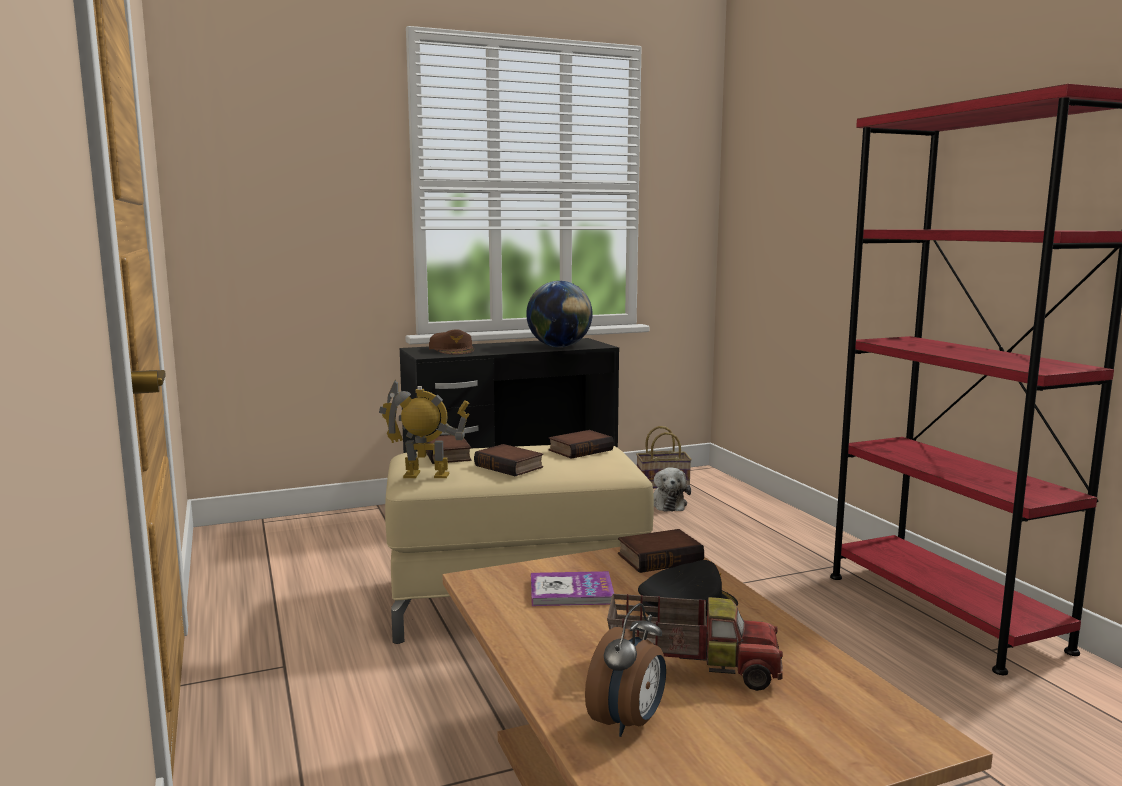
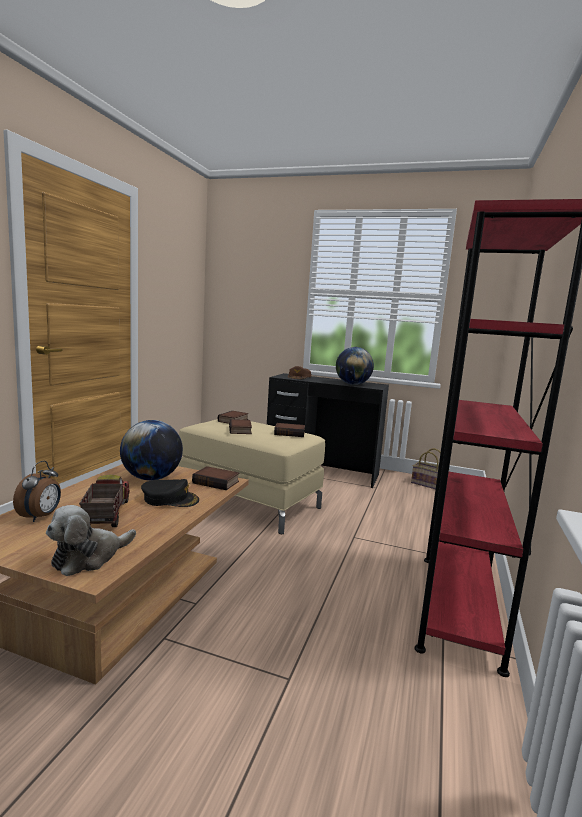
camera: 40 degrees right, 0 degrees up
(426, 475) = (203, 424): toy robot -> none
(571, 592) = (151, 478): book -> globe
(629, 723) = (41, 517): alarm clock -> alarm clock turned 60 degrees counterclockwise
(668, 504) = (409, 493): plush toy -> plush toy (89, 557)
(692, 668) = (105, 515): toy truck -> toy truck turned 150 degrees counterclockwise

